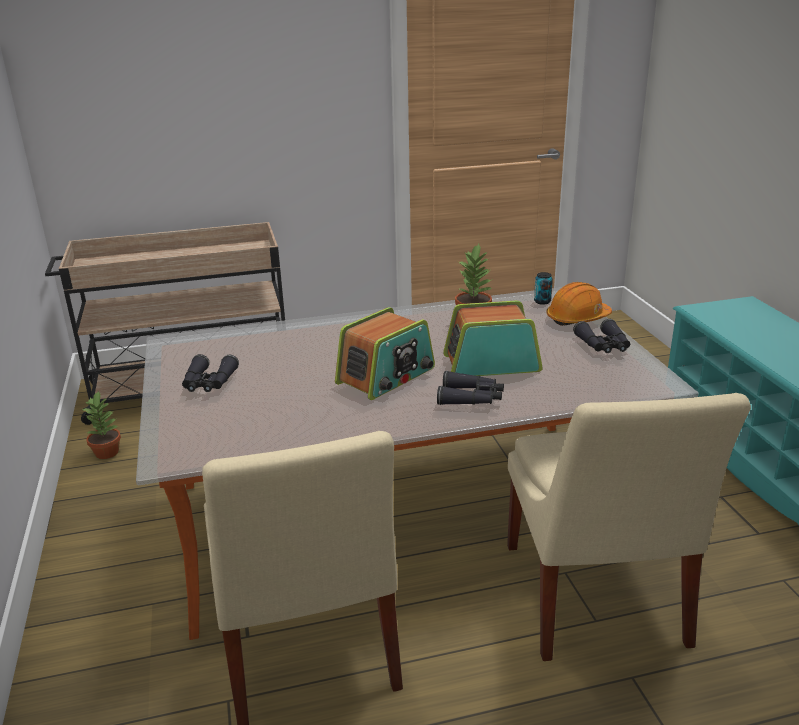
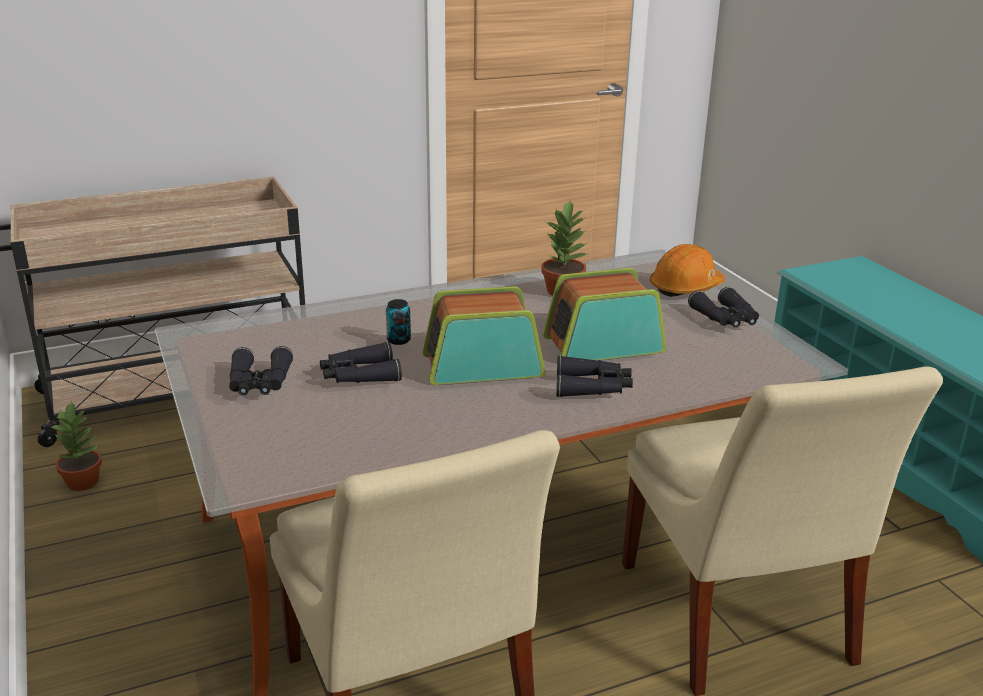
camera: 10 degrees left, 0 degrees up
(287, 380) = (359, 375): none -> black binoculars
(386, 376) = (482, 365): radio -> radio turned 135 degrees counterclockwise
(542, 301) = (638, 268): can -> can (398, 340)

